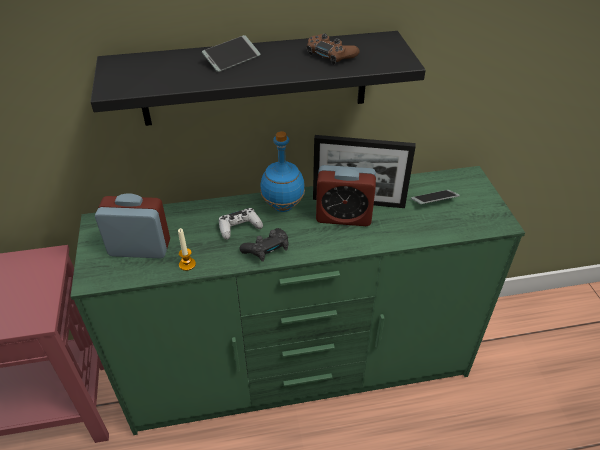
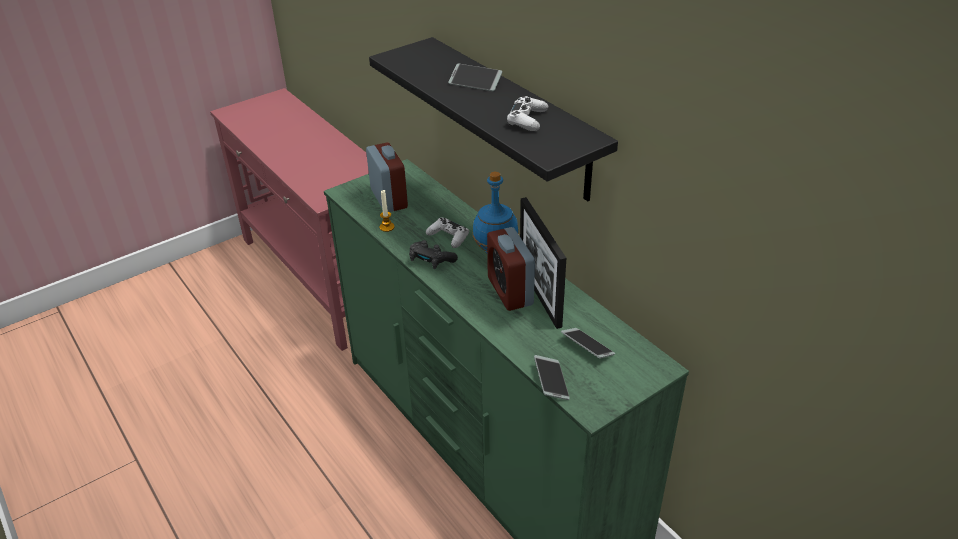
camera: 65 degrees right, 5 degrees down
(331, 54) = (527, 120): brown game controller -> white game controller
(463, 232) = (551, 381): none -> phone

